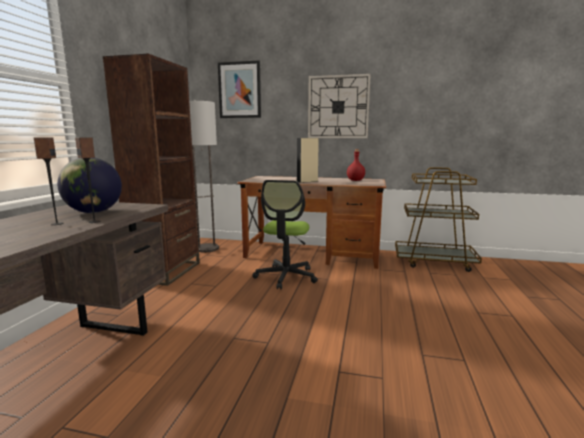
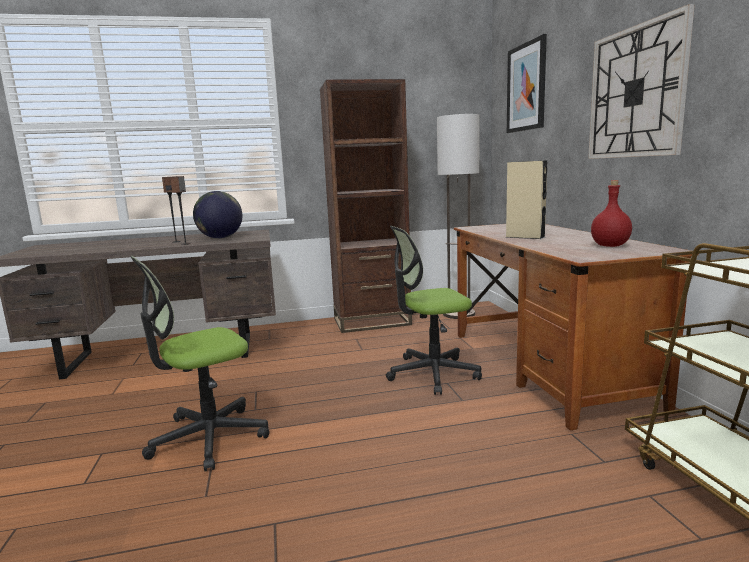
camera: 65 degrees right, 0 degrees up
(296, 369) = (208, 437): none -> office chair

